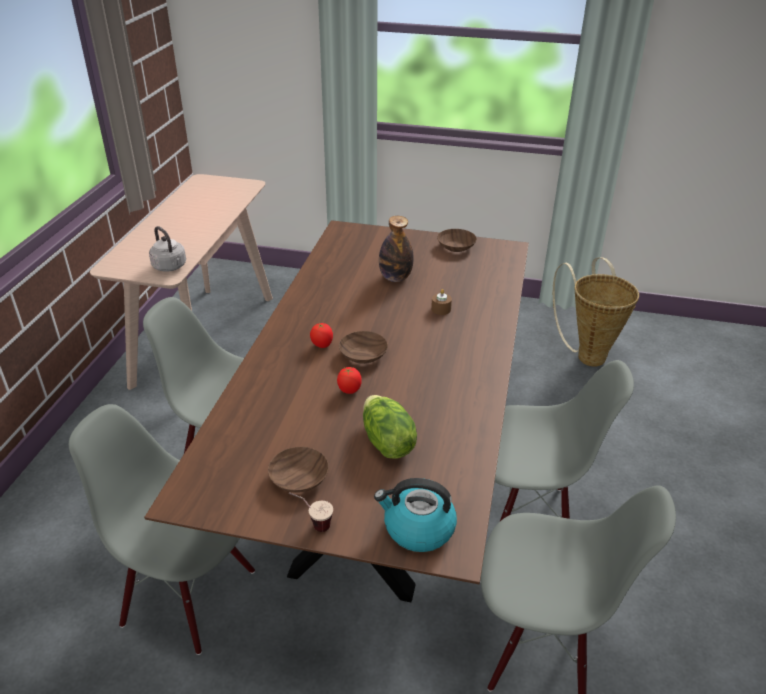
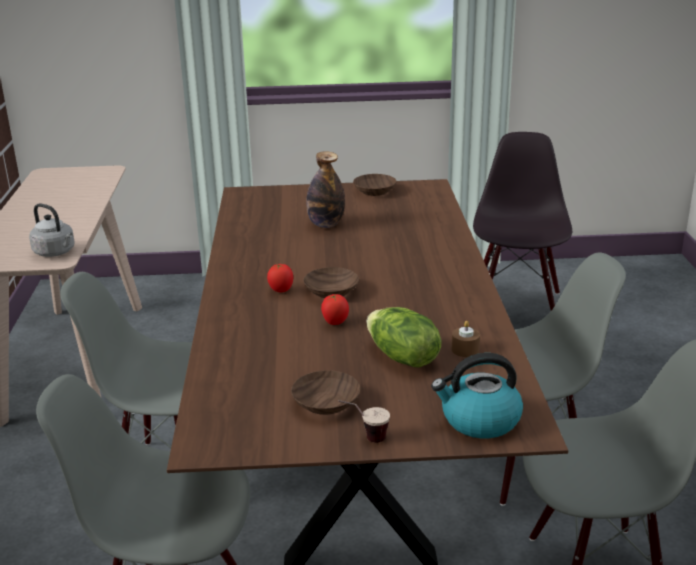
camera: 15 degrees left, 10 degrees down
(441, 309) = (390, 243): brown candle -> brown candle (465, 349)
(588, 354) = (516, 304): basket -> black chair

